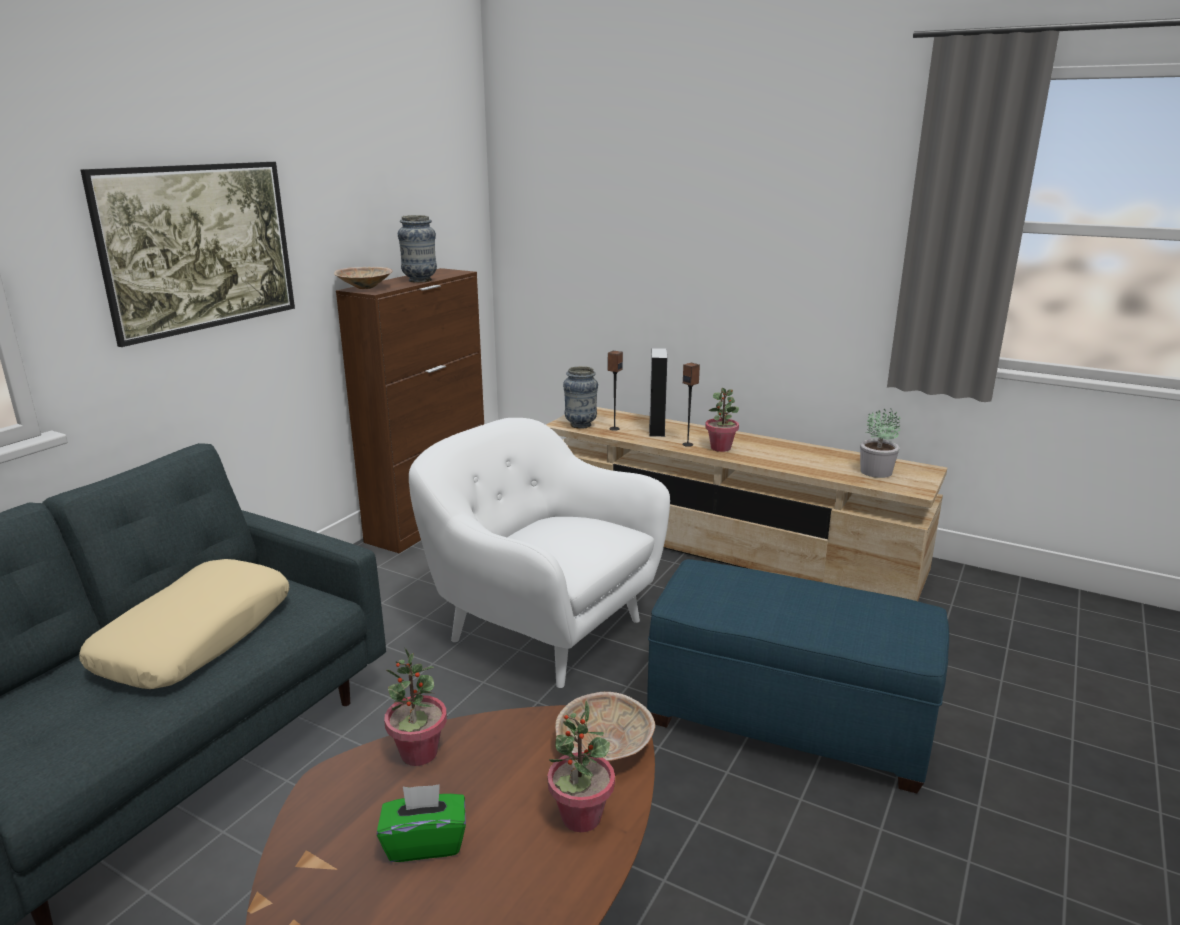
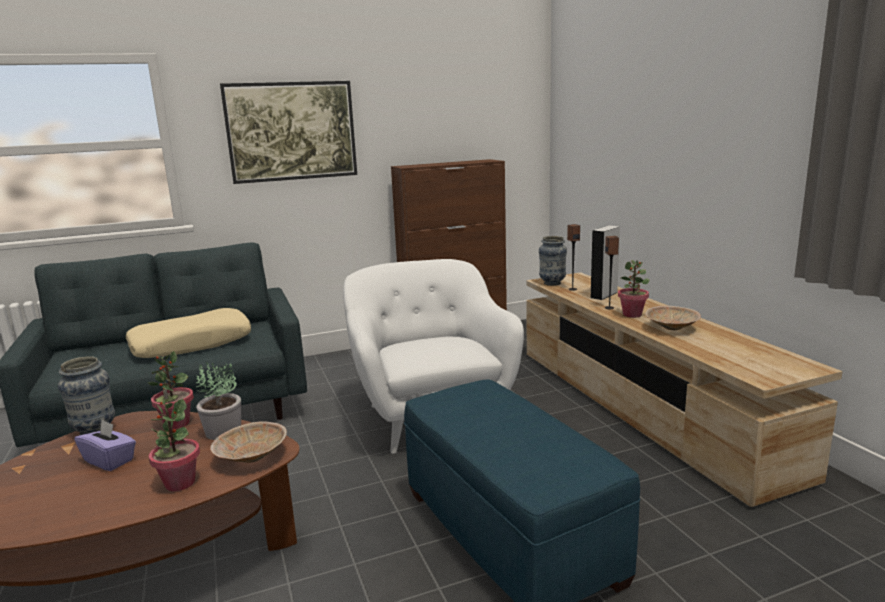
camera: 40 degrees right, 5 degrees down
(364, 288) = (408, 165): beige bowl -> beige bowl (671, 328)
(420, 280) = (451, 163): vase -> vase (95, 431)
(425, 842) = (110, 460): green tissue box -> purple tissue box
(876, 472) = (748, 358): potted plant -> potted plant (223, 431)

